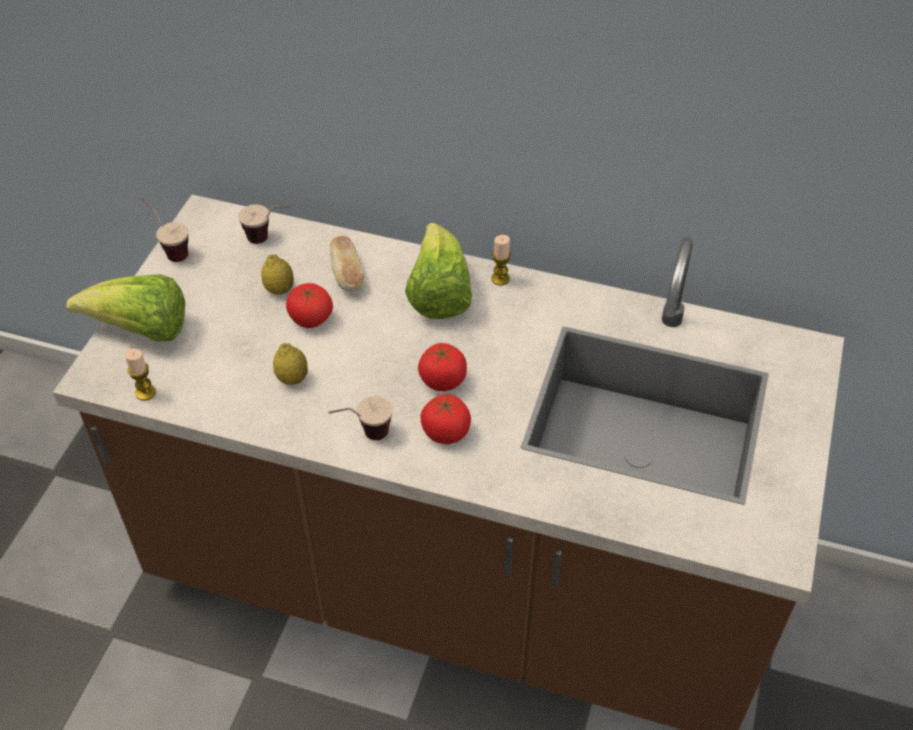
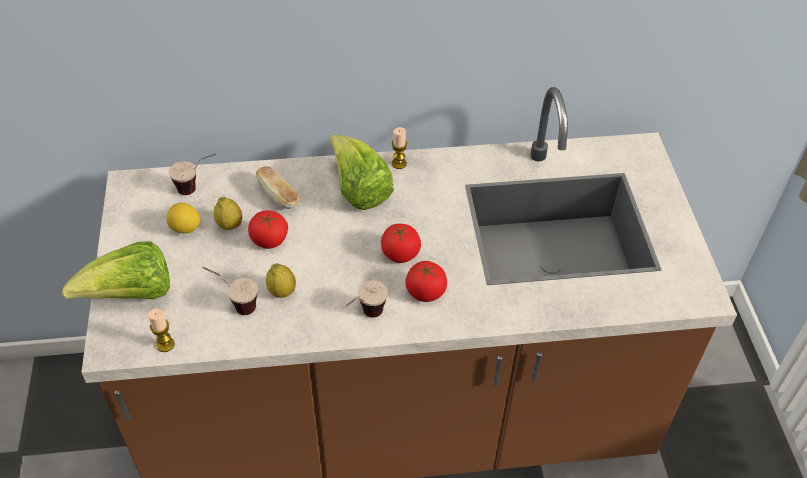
camera: 25 degrees left, 0 degrees up
(169, 249) = (116, 221): cup -> cup (234, 304)
(232, 278) = (185, 228): none -> lemon

